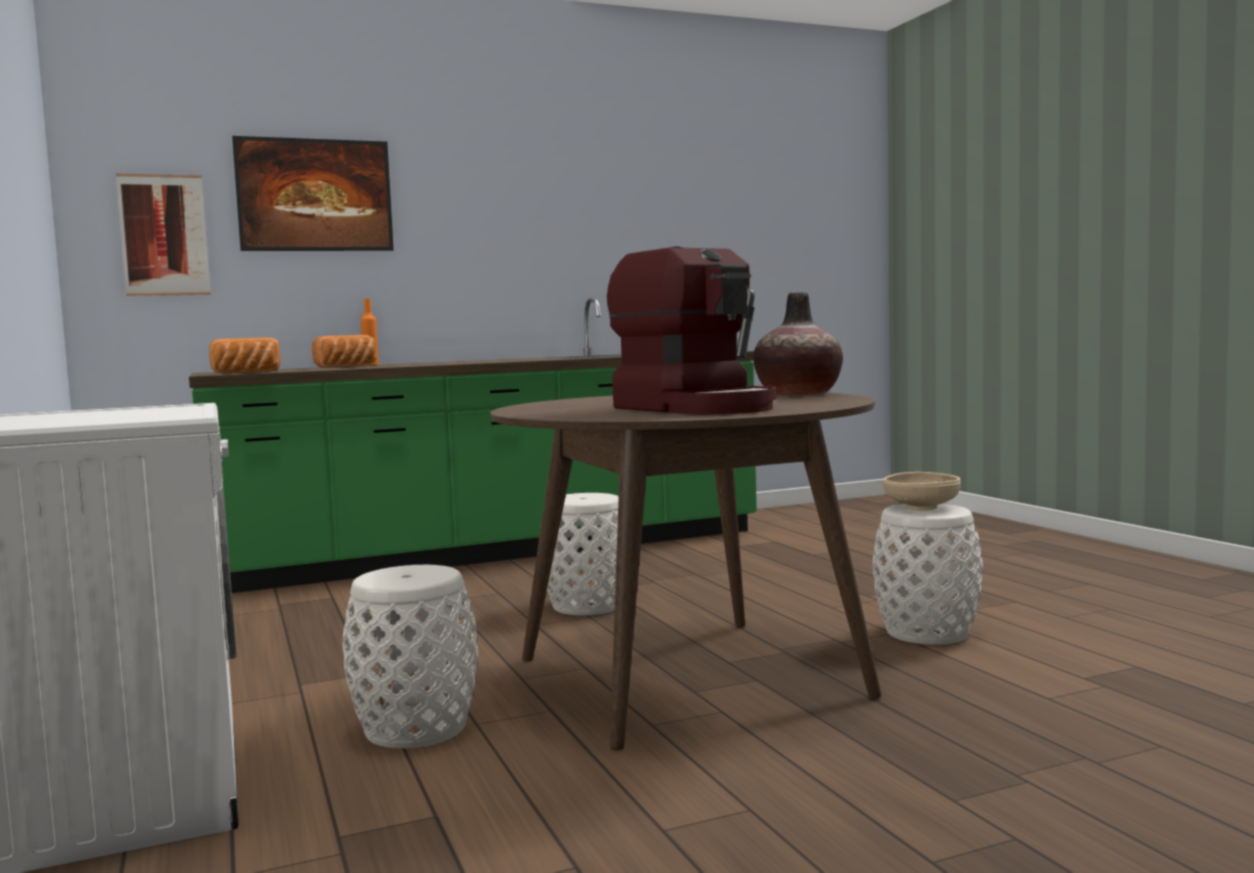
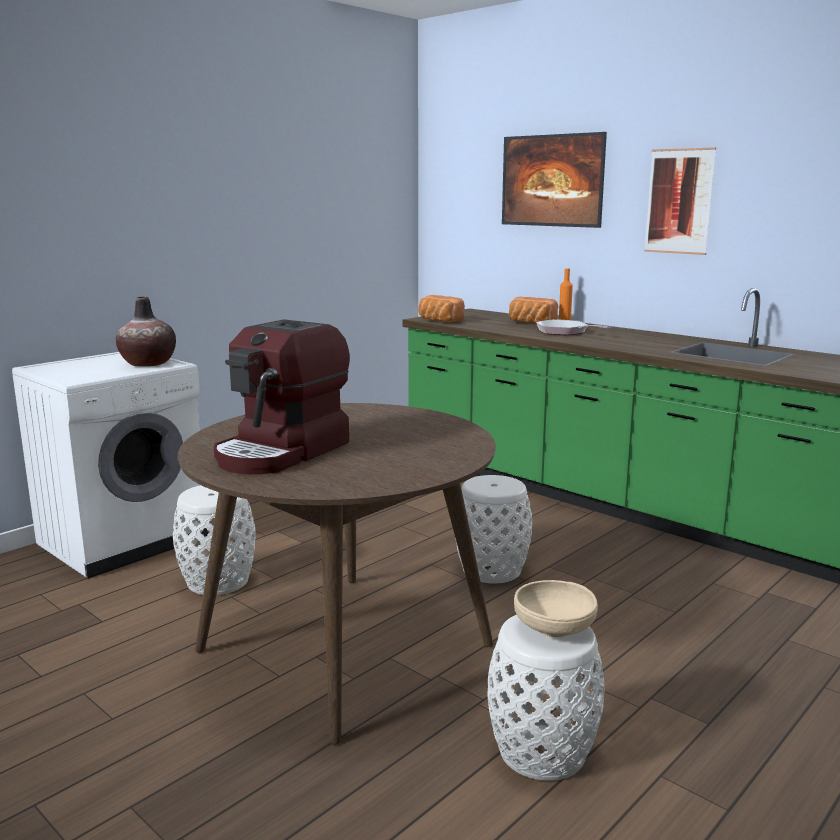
camera: 65 degrees right, 10 degrees up
(164, 235) = (465, 211): picture -> picture (679, 201)
(423, 364) = (565, 332): none -> frying pan
(798, 394) = (428, 466): vase -> vase (148, 363)

